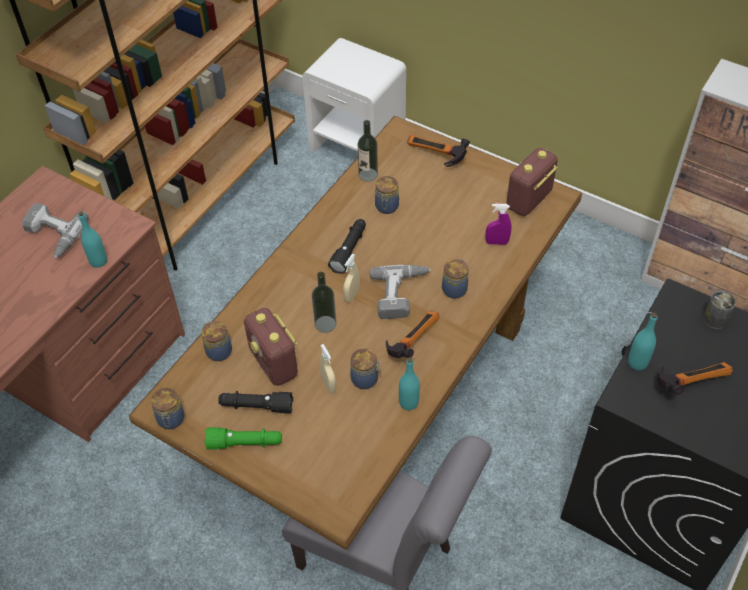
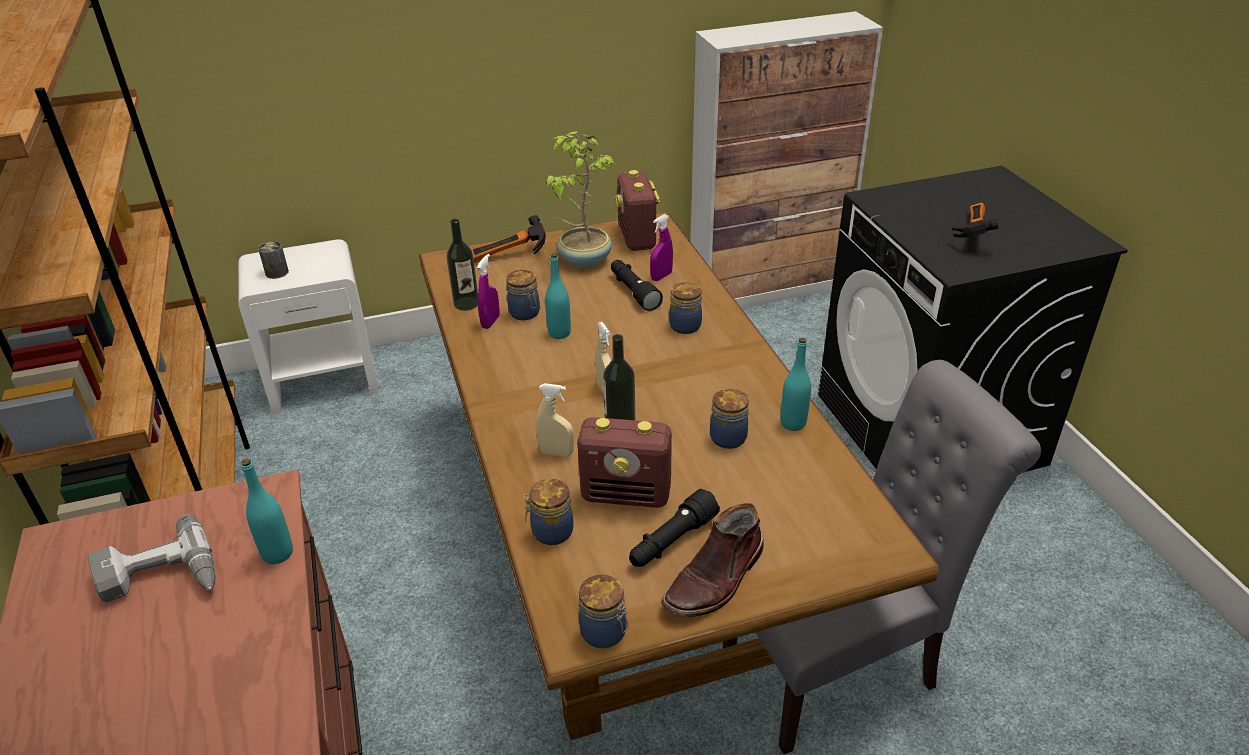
camera: 50 degrees left, 15 degrees down
(245, 443) = (715, 579): green flashlight -> brown boot
(328, 384) = (705, 467): beige spray bottle -> beige spray bottle (556, 453)
(349, 250) = (544, 363): black flashlight -> black flashlight (633, 292)
(362, 198) = (490, 322): none -> purple spray bottle
(402, 294) = (648, 359): power drill -> none
(411, 340) = (713, 382): hammer -> none
(472, 193) = (583, 260): none -> potted plant
(637, 362) = (923, 245): turquoise bottle -> turquoise bottle (559, 333)
(715, 319) = (915, 194): can -> can (277, 272)

